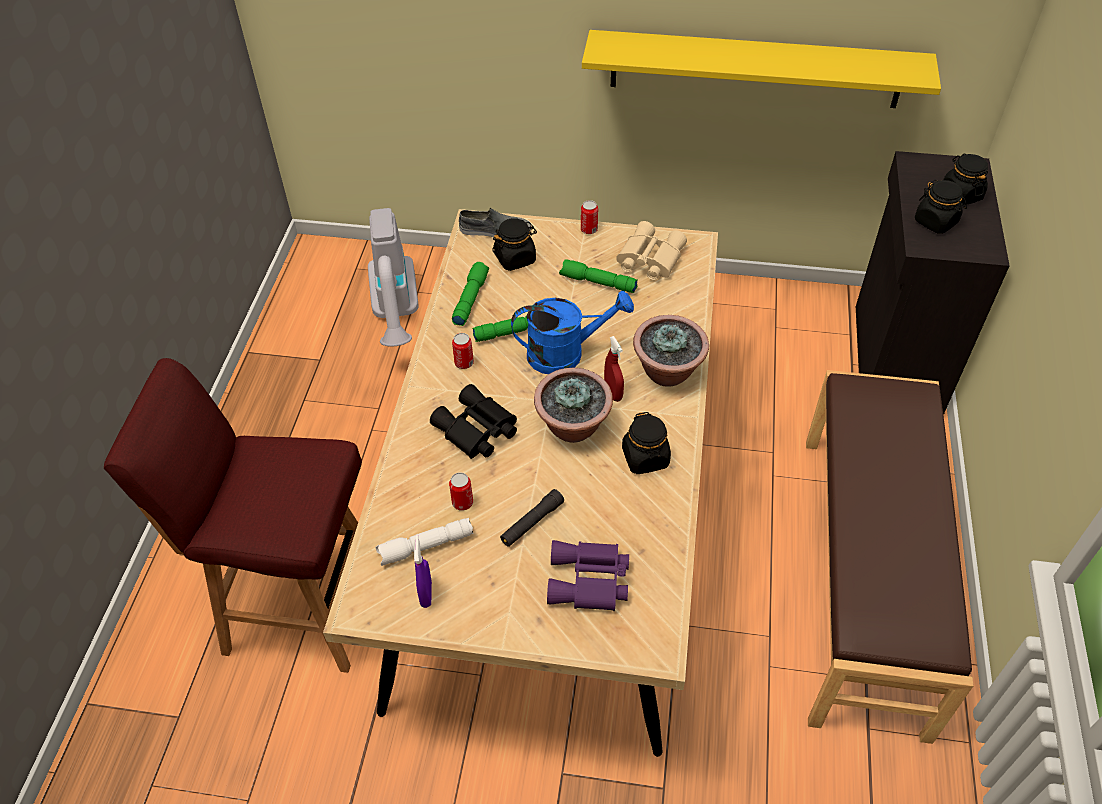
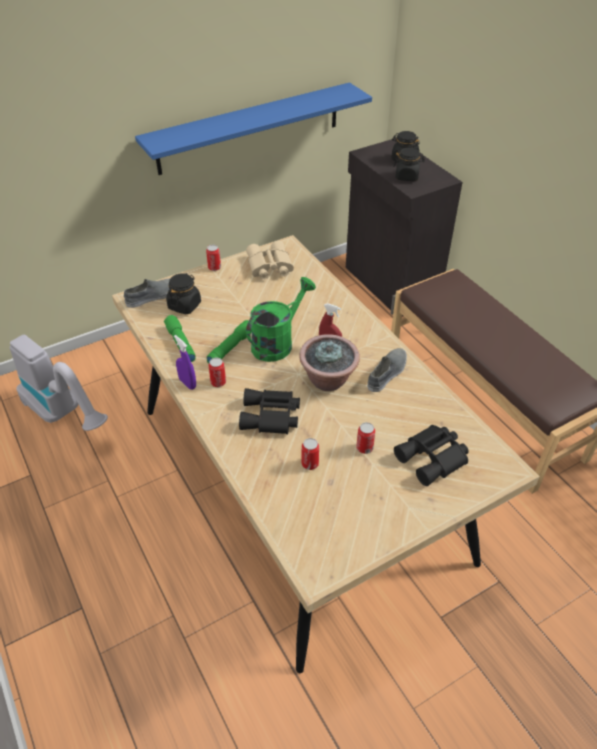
camera: 40 degrees left, 5 degrees down
(299, 604) = (173, 644): red stool -> none
(425, 547) = (316, 505): white flashlight -> none
(426, 594) = (348, 532): purple spray bottle -> purple spray bottle (187, 383)
(532, 522) = (364, 448): black flashlight -> can
(565, 353) = (277, 342): blue watering can -> green watering can
(589, 582) = (433, 459): purple binoculars -> black binoculars
(597, 283) = (252, 294): green flashlight -> none
(645, 458) = (387, 373): black jar -> grey shoe
(668, 372) = (348, 321): potted plant -> none
(755, 69) = (250, 128): yellow shelf -> blue shelf

